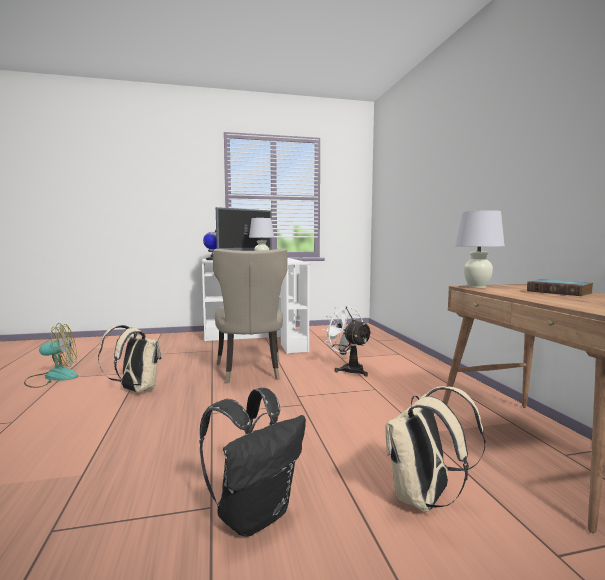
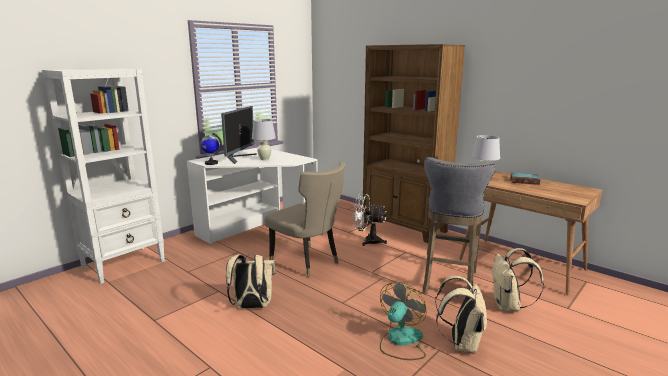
camera: 35 degrees left, 10 degrees up
(53, 377) = (144, 322): fan -> fan (400, 341)
(126, 340) = (124, 264): none -> white bookcase
(255, 514) = (461, 343): black backpack -> beige backpack
(373, 437) = (449, 284): none -> grey stool
(419, 367) = (405, 227): none -> brown bookcase

